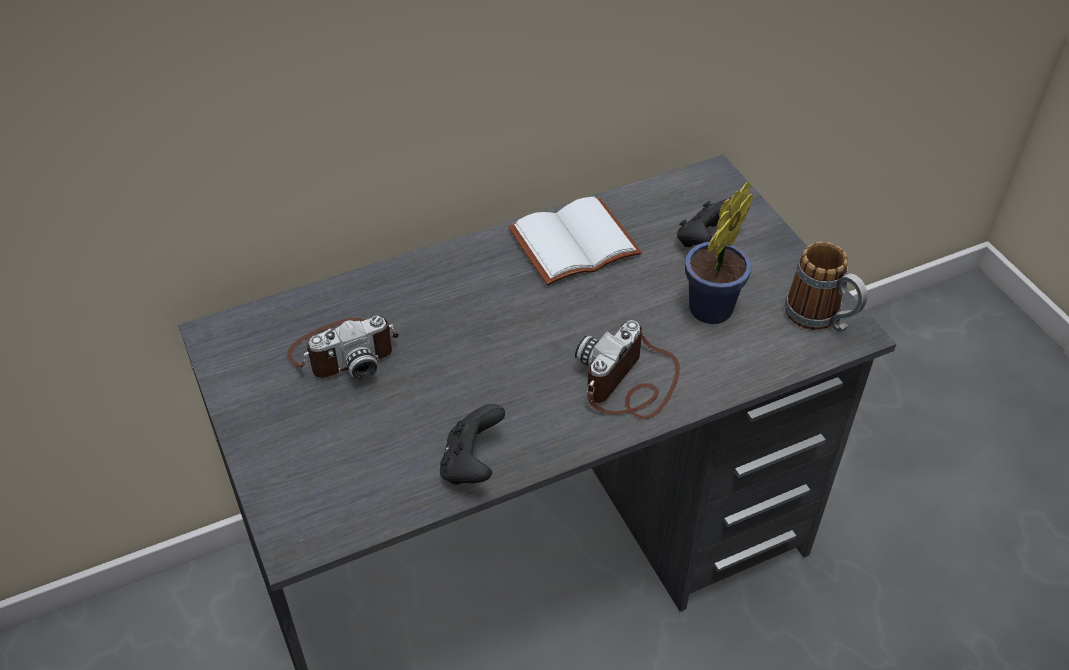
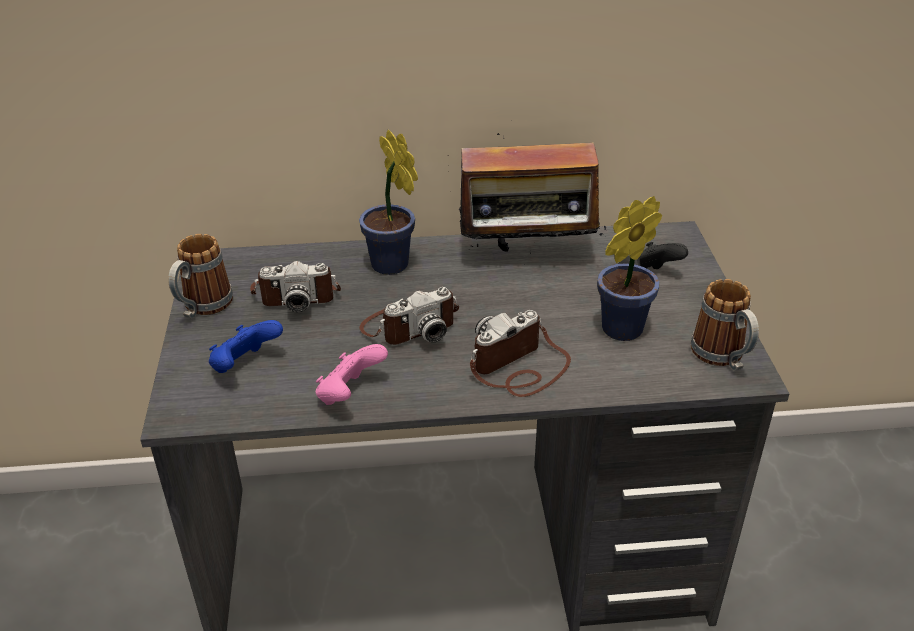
camera: 20 degrees right, 10 degrees down
(245, 399) = (202, 308): none -> mug
(337, 460) = (245, 365): none -> blue game controller
(435, 290) = (393, 267): none -> potted plant
(472, 464) = (350, 394): black game controller -> pink game controller
(492, 361) = (410, 325): none -> camera
(574, 241) = (527, 256): white book -> radio

